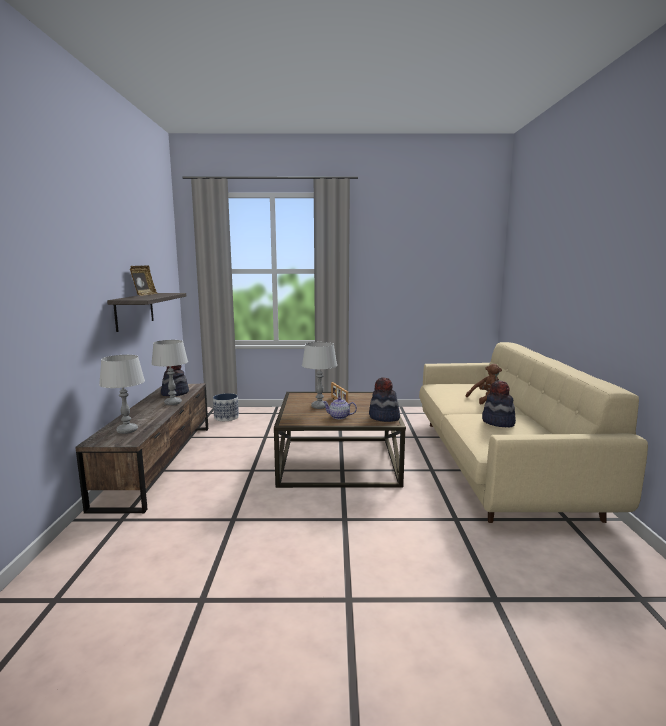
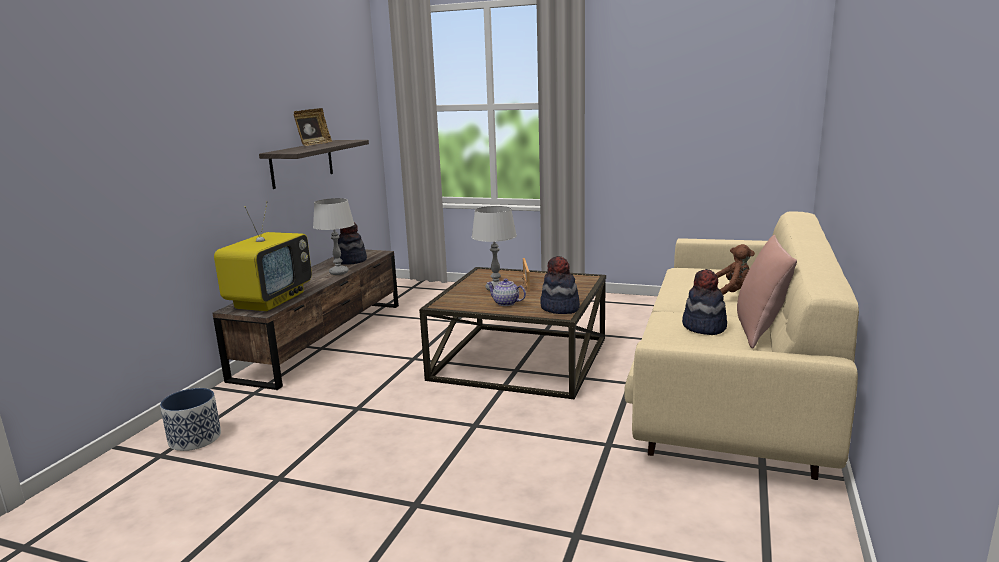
camera: 20 degrees right, 5 degrees up
(127, 430) = (270, 300): grey table lamp -> television
(226, 417) = (427, 294): planter -> planter (195, 438)
(533, 422) = (760, 331): none -> pink pillow

